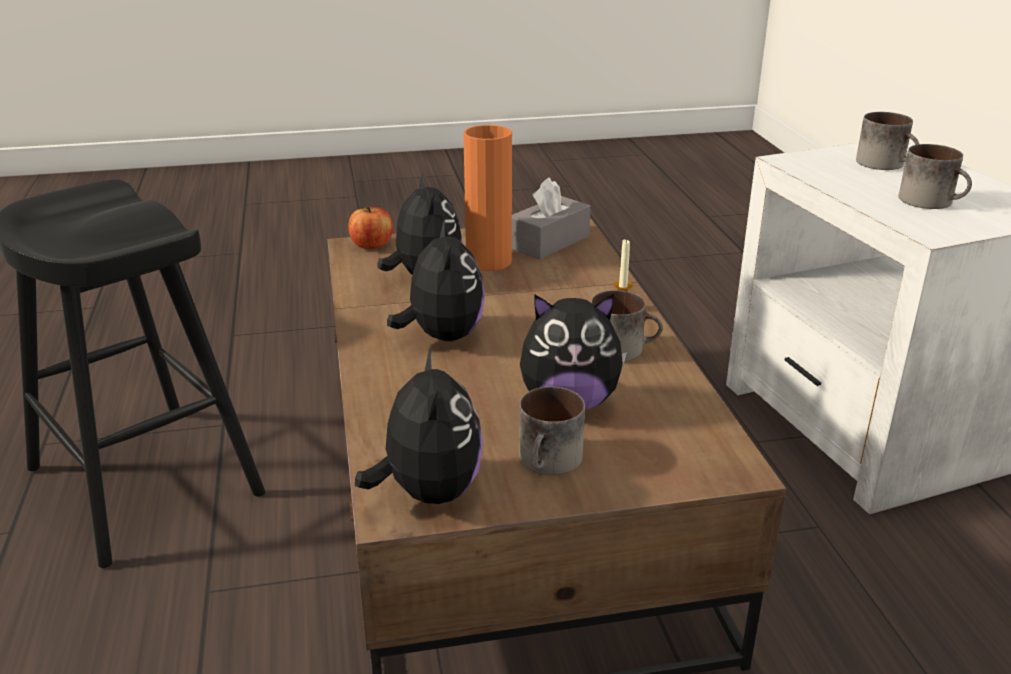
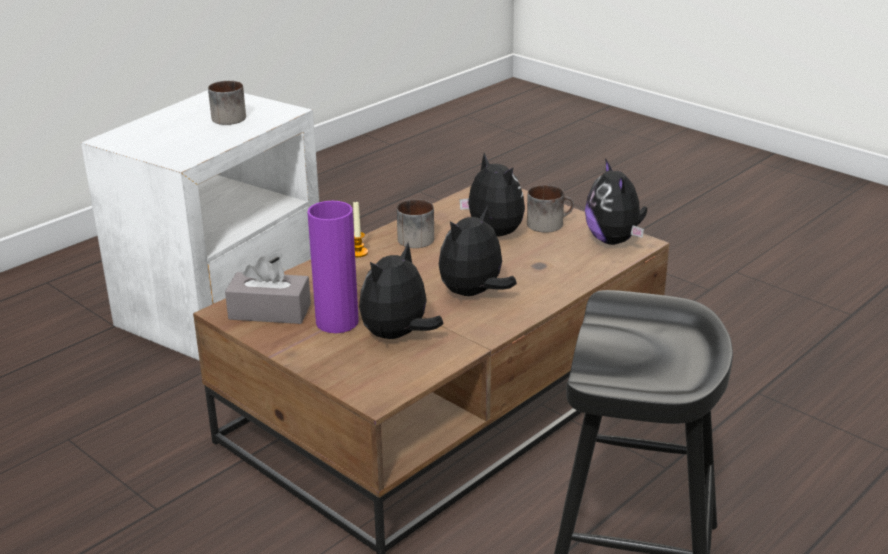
camera: 125 degrees left, 0 degrees up
(371, 245) = (364, 388): apple -> none
(428, 491) = (614, 240): plush toy -> plush toy turned 60 degrees counterclockwise
(489, 261) = (337, 322): orange vase -> purple vase
(886, 164) = (159, 135): mug -> none

